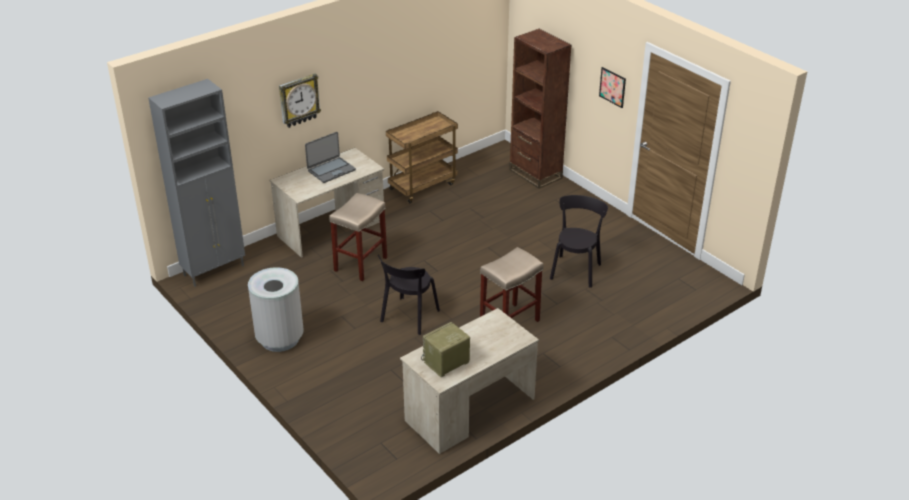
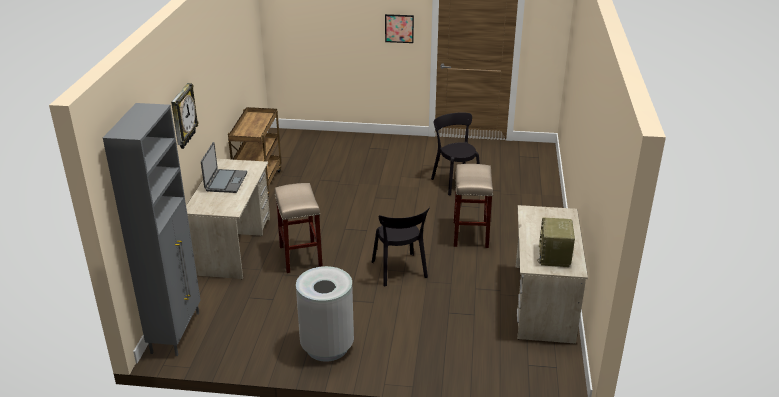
camera: 45 degrees left, 5 degrees down
(535, 174) = (329, 139): brown bookcase -> none

